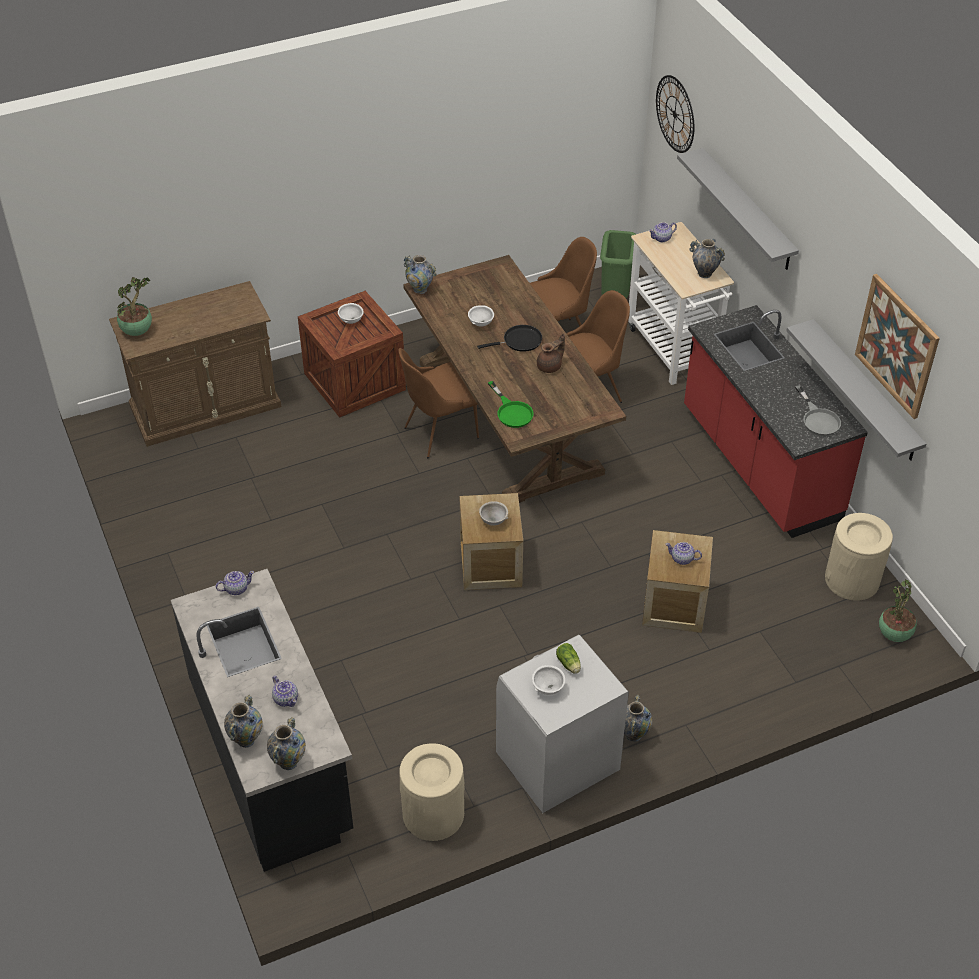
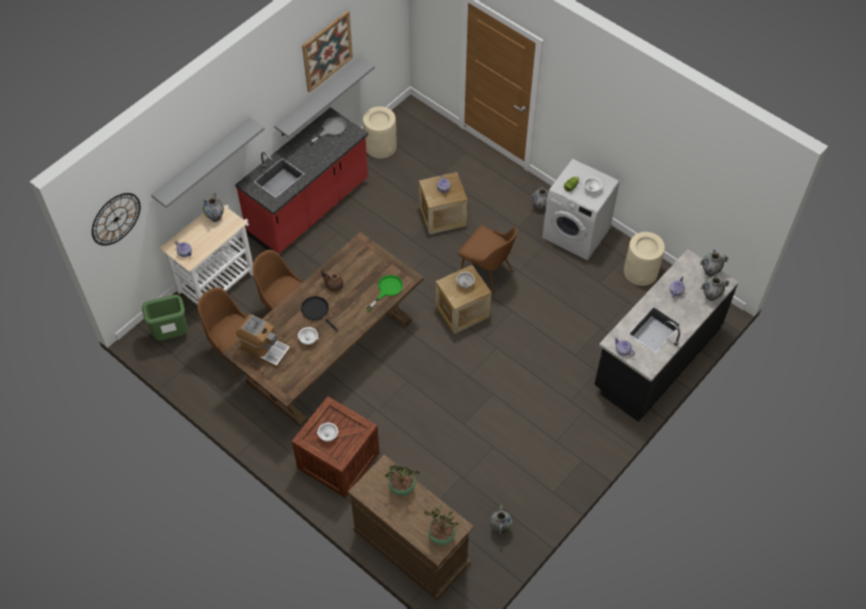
camera: 115 degrees left, 10 degrees up
(420, 289) = (288, 392): vase -> vase (500, 528)
(441, 433) = (364, 384): brown chair -> brown chair (487, 273)
(492, 286) = (264, 349): none -> coffee machine
(893, 635) = (411, 121): potted plant -> potted plant (403, 487)

